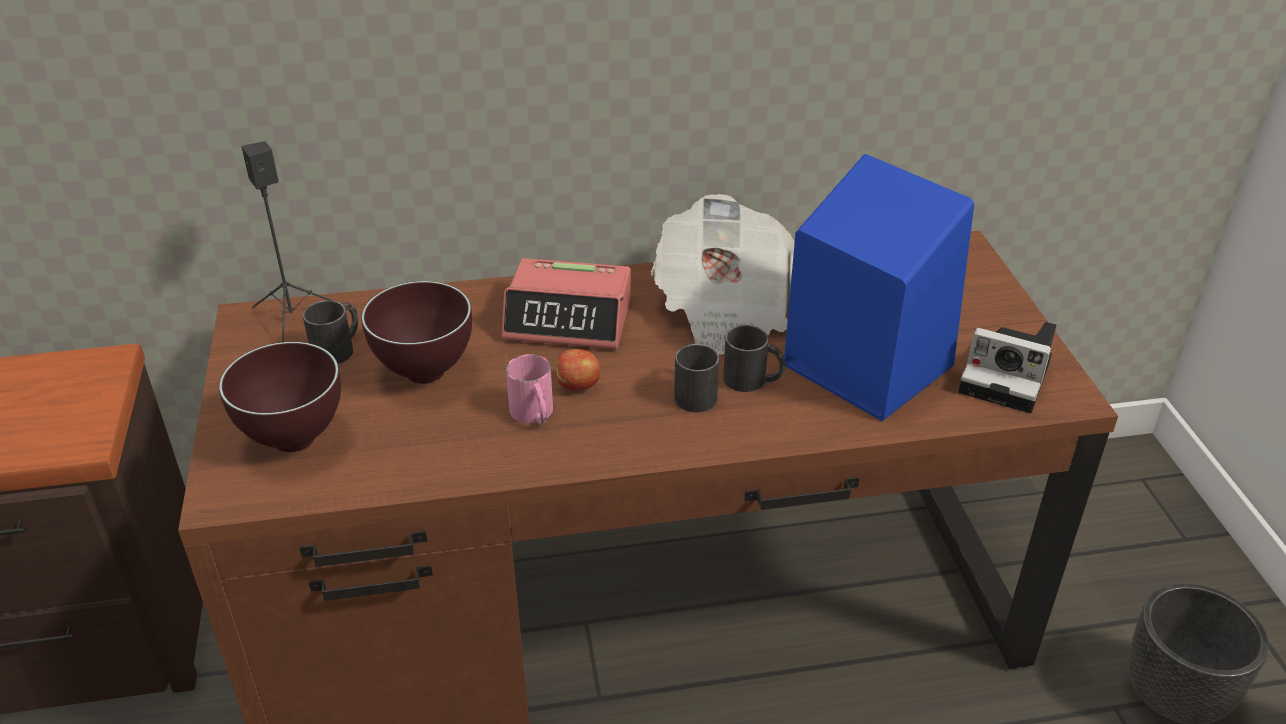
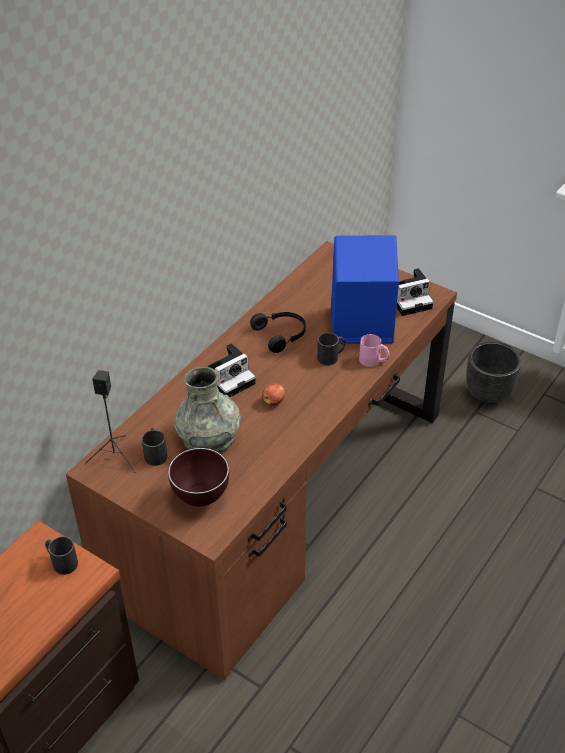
camera: 45 degrees left, 5 degrees up
(428, 373) = (209, 437): brown bowl -> grey vase
(534, 414) = (275, 423): pink mug -> pink mug (374, 360)
(569, 318) = (229, 377): alarm clock -> camera
(693, 392) = (318, 375): black mug -> black mug (61, 561)
(723, 309) = (281, 335): newspaper -> black headphones

